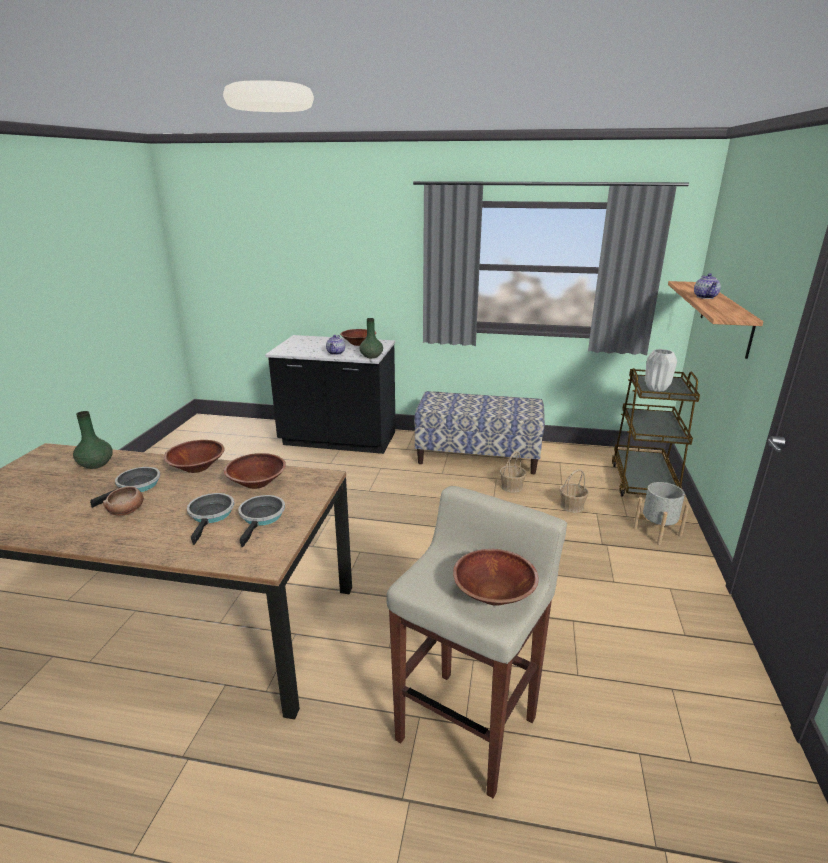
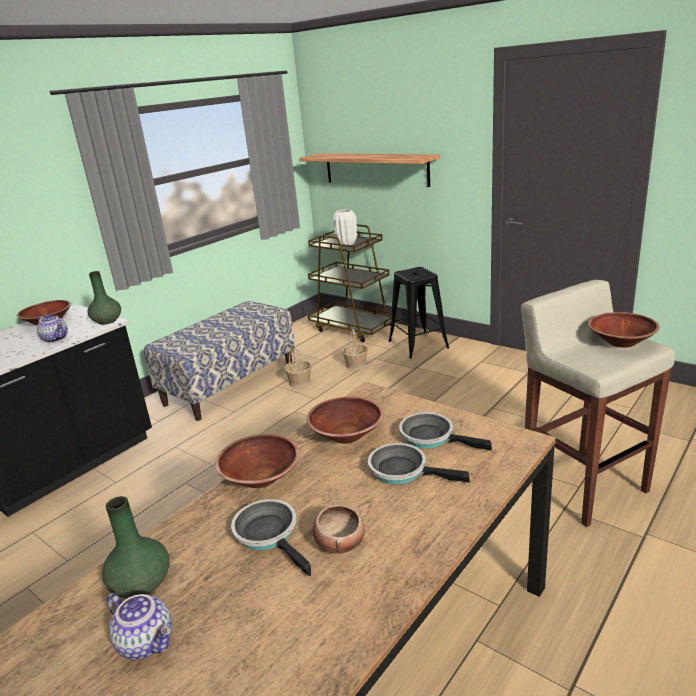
camera: 60 degrees left, 0 degrees up
(657, 531) = (418, 344): grey planter -> black stool
(705, 297) = (363, 156): teapot -> teapot (147, 641)

